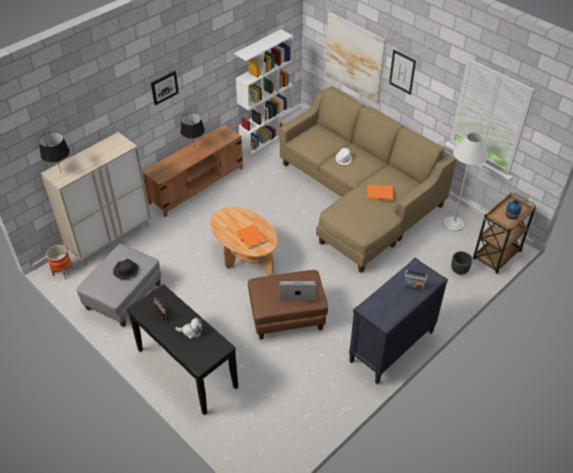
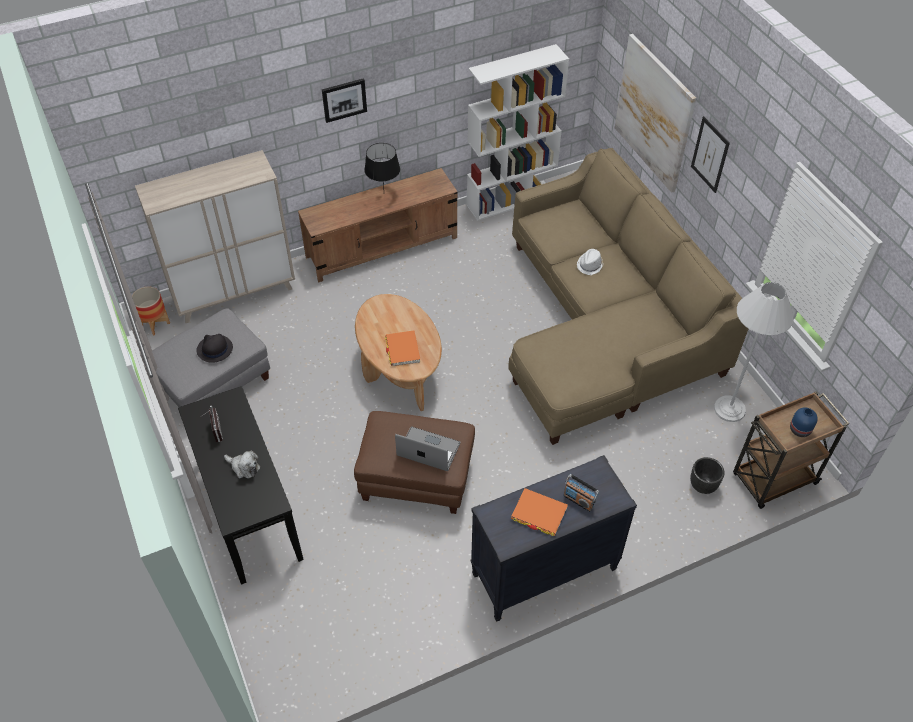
camera: 20 degrees right, 5 degrees up
(61, 172) = (160, 191): black table lamp -> none
(380, 194) = (616, 335): orange book -> orange book (539, 514)

